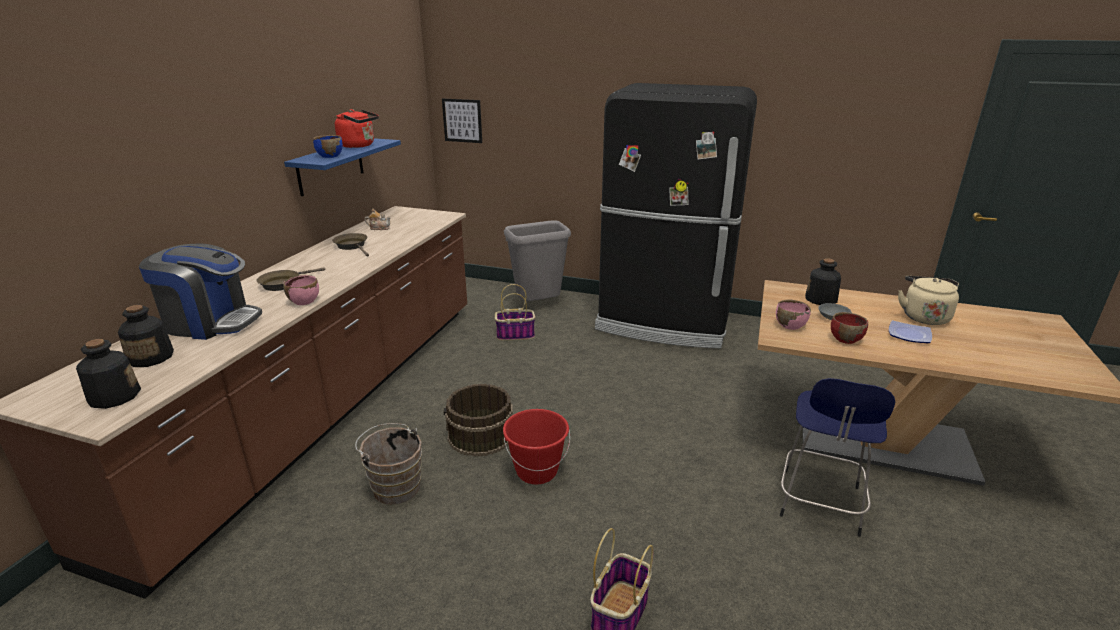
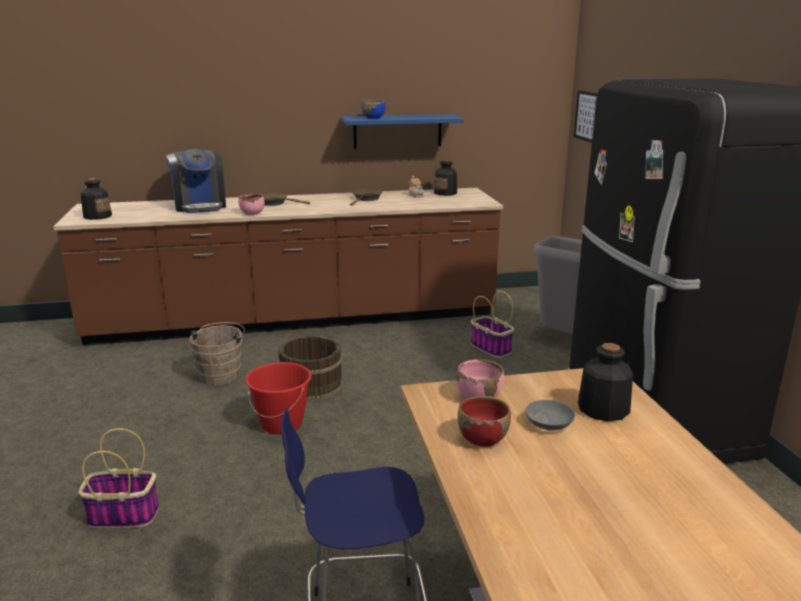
camera: 60 degrees right, 5 degrees down
(151, 357) = (146, 209): bottle -> bottle (445, 193)
(359, 145) = (420, 116): red kettle -> none
(910, 335) = (565, 492): plate -> none
(924, 316) = (670, 504): beige kettle -> none

